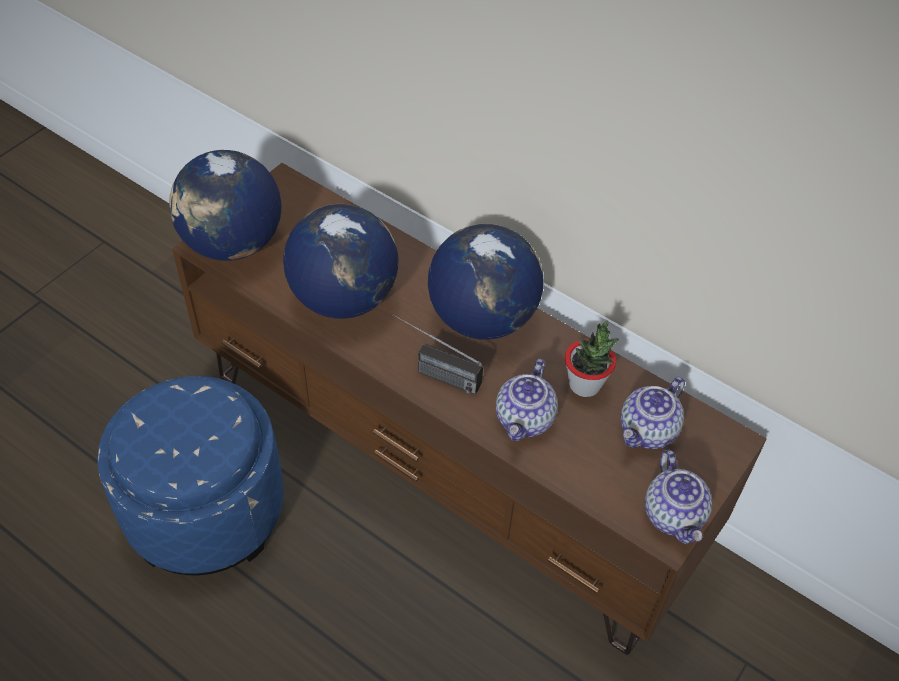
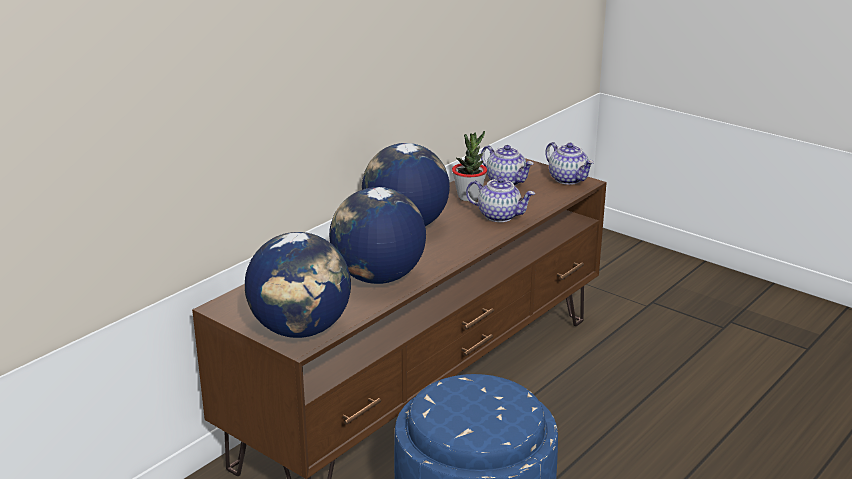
camera: 85 degrees left, 25 degrees down
(433, 373) = (458, 244): radio -> none
(674, 515) = (568, 179): teapot -> teapot turned 60 degrees clockwise

